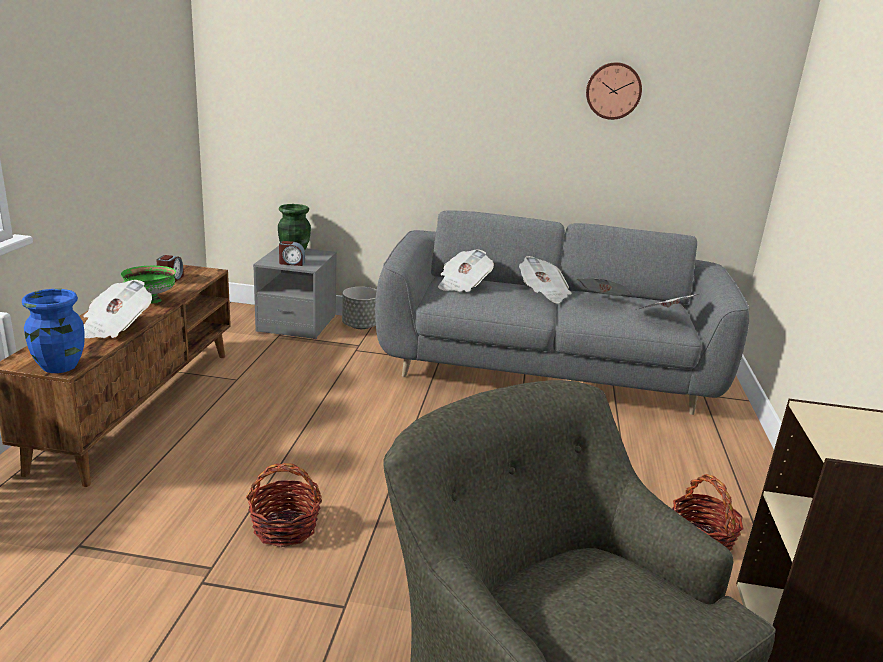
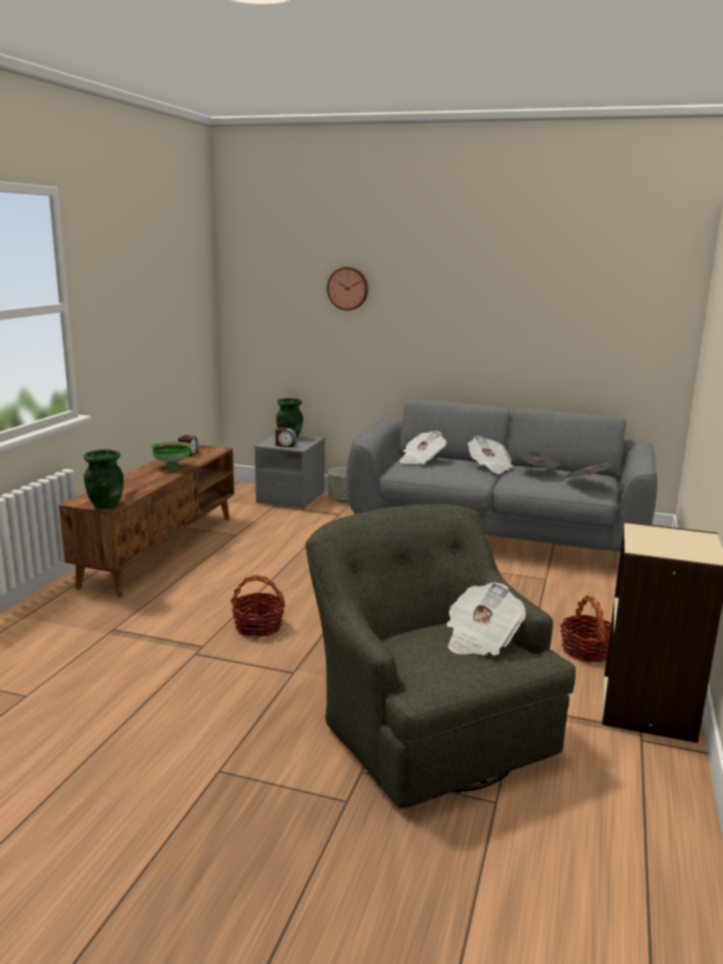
camera: 10 degrees right, 5 degrees down
(59, 366) = (105, 505): blue vase -> green vase
(115, 328) = (145, 483): newspaper -> newspaper (480, 639)
(613, 91) = (549, 297): wall clock -> wall clock (348, 288)

